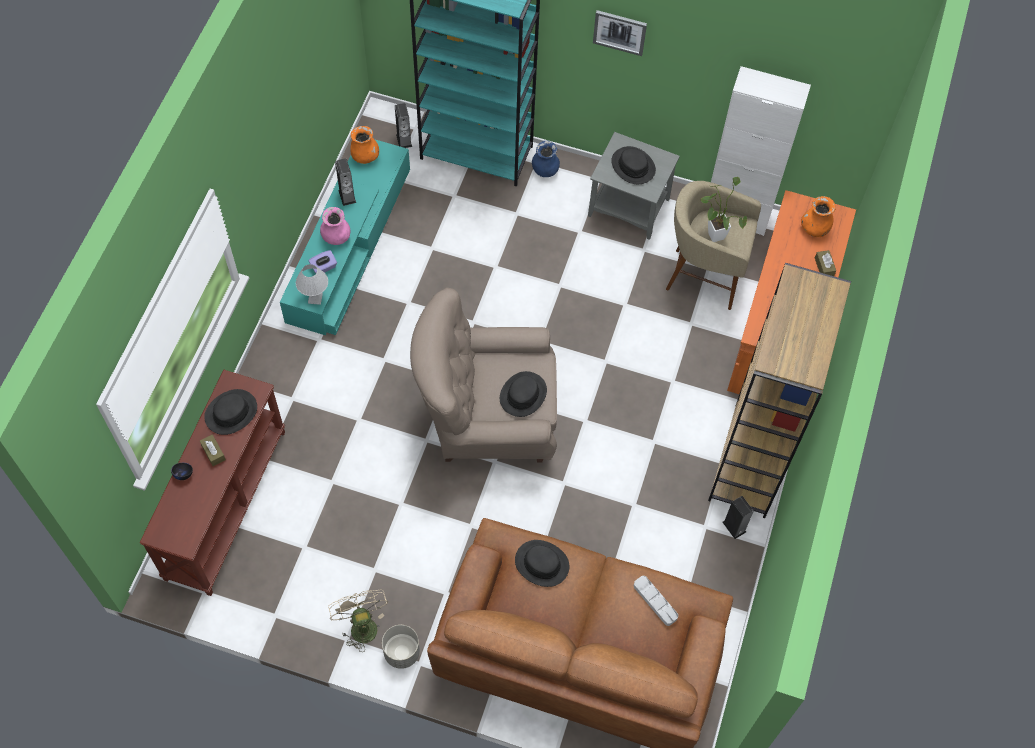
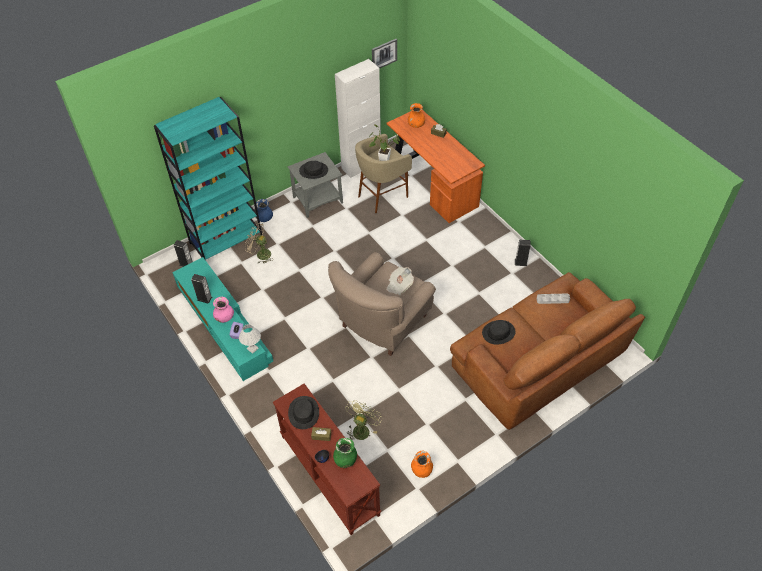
camera: 50 degrees left, 10 degrees down
(199, 500) = (345, 460): none -> green vase
(314, 498) = (362, 428): none -> green fan
(361, 625) = (454, 449): beige fan -> beige fan (260, 254)
(365, 156) = (188, 277): orange vase -> orange vase (421, 470)
(402, 652) = (484, 439): grey planter -> none
(523, 394) = (399, 285): black hat -> newspaper
(619, 32) = (269, 102): picture -> picture (384, 54)
(750, 460) = (492, 236): brown bookcase -> none

